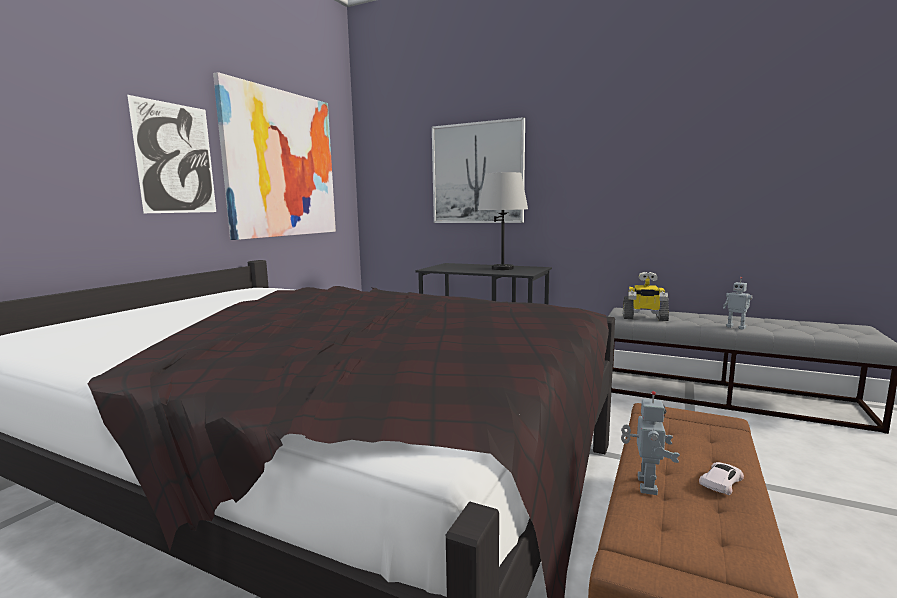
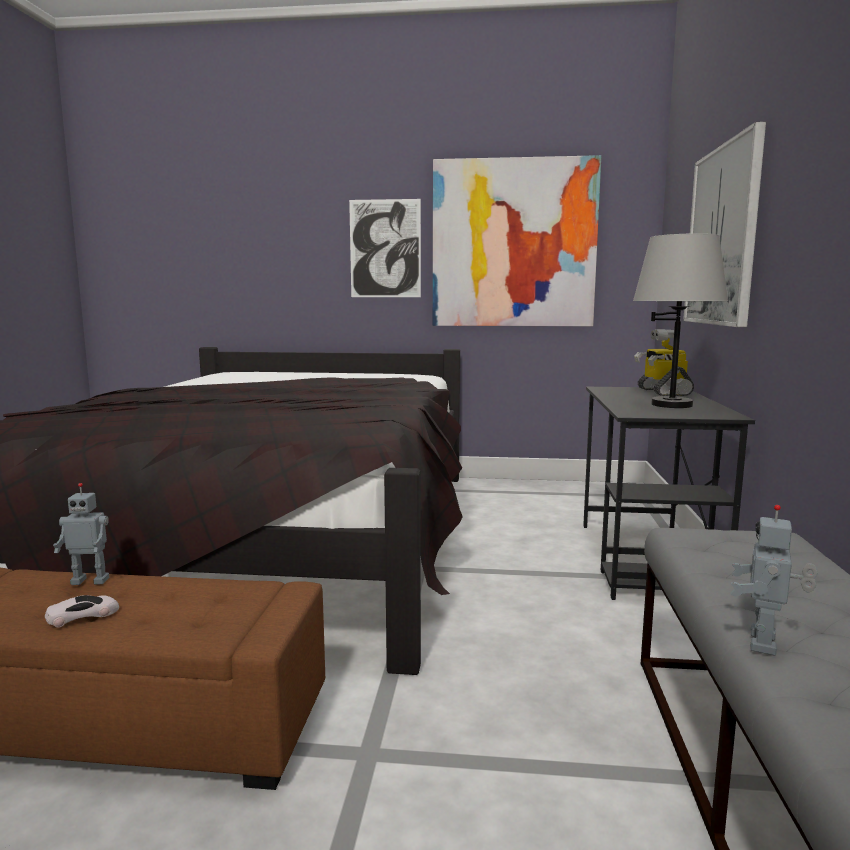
camera: 70 degrees right, 0 degrees up
(644, 318) = (712, 552): toy robot -> toy robot (662, 392)
(721, 482) = (83, 615): white toy car -> white toy car turned 60 degrees counterclockwise

